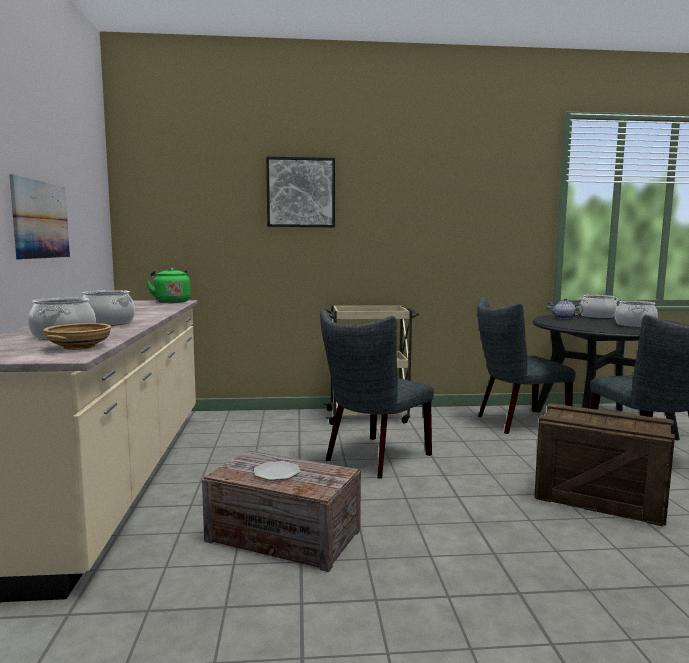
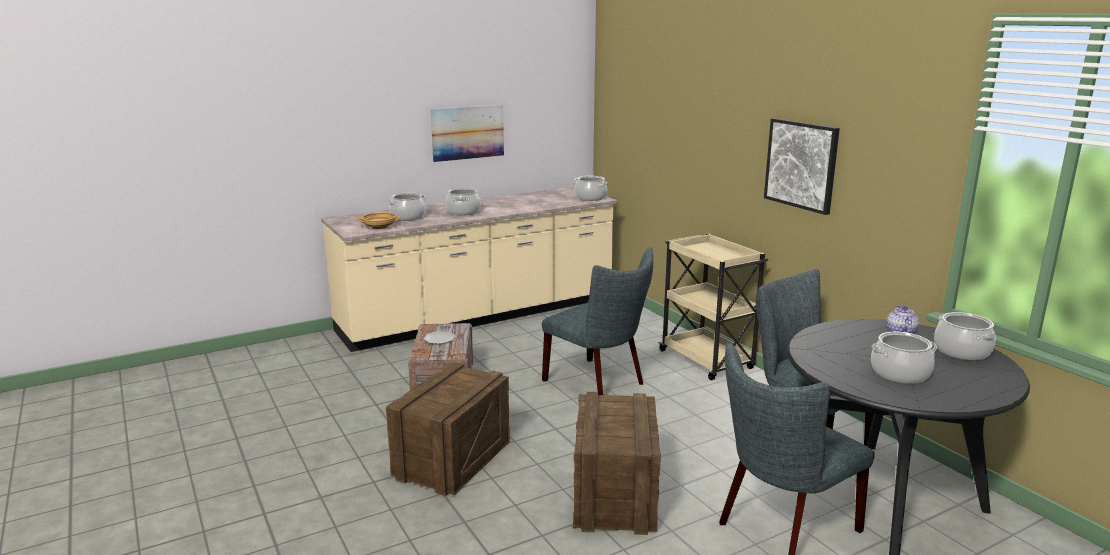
camera: 65 degrees right, 10 degrees up
(171, 302) = (590, 198): green kettle -> cooking pot
(301, 192) = (700, 108): picture -> picture (801, 164)
(373, 459) = (599, 383): grey chair -> grey chair turned 150 degrees counterclockwise
(507, 568) = (452, 460): none -> crate

